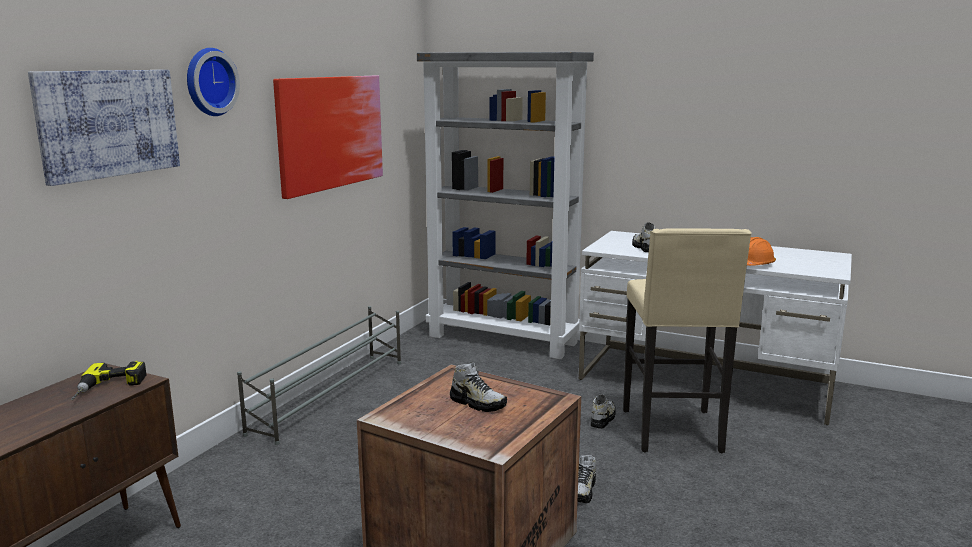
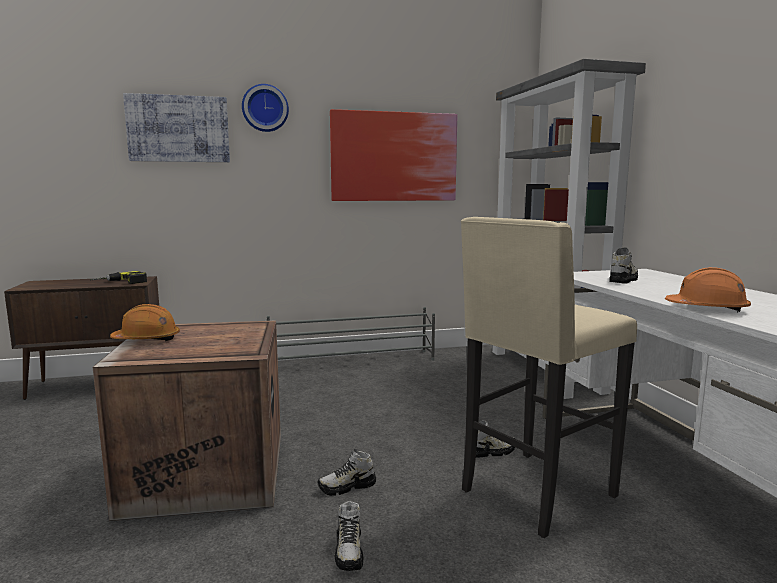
camera: 50 degrees right, 5 degrees down
(433, 427) = (147, 339): none -> orange hard hat
(478, 403) = (206, 339): shoe -> shoe (349, 551)

